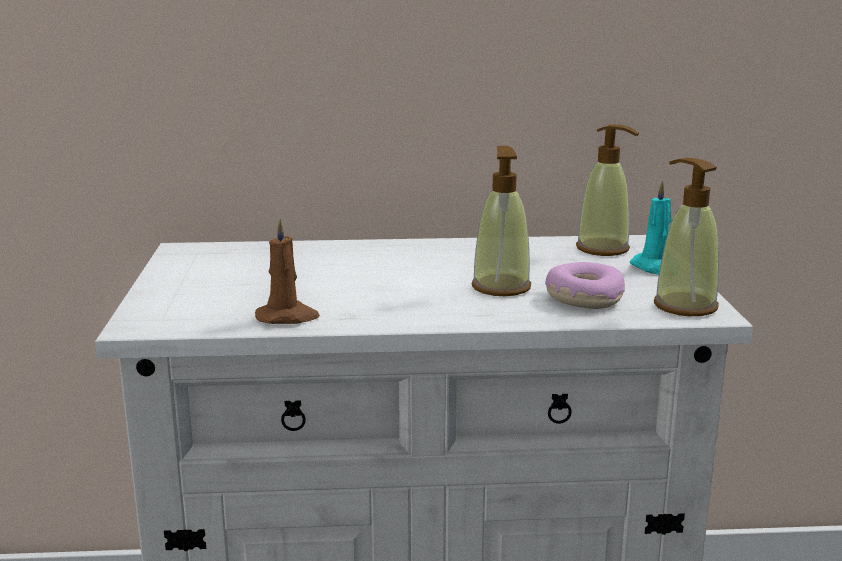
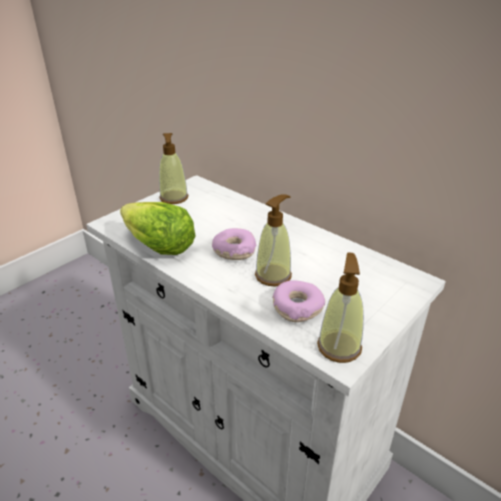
camera: 45 degrees right, 15 degrees up
(287, 317) = (158, 246): brown candle -> lettuce
(404, 285) = (234, 250): none -> donut
(603, 249) = (382, 275): soap dispenser -> soap dispenser (174, 198)
(656, 268) = (383, 307): turquoise candle -> none

